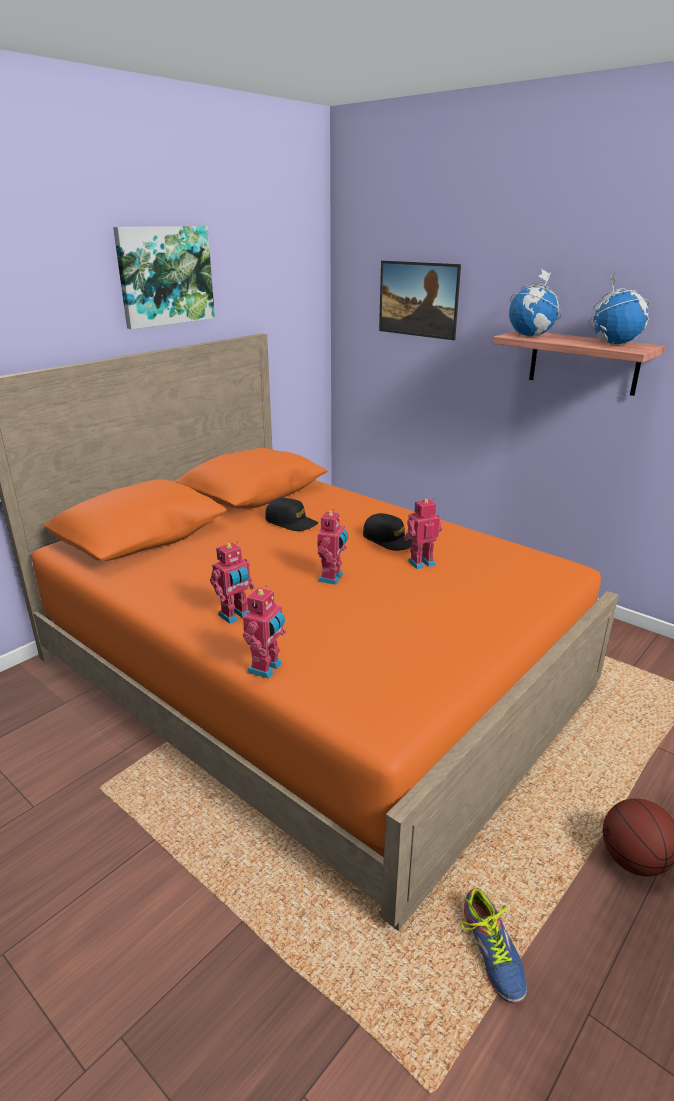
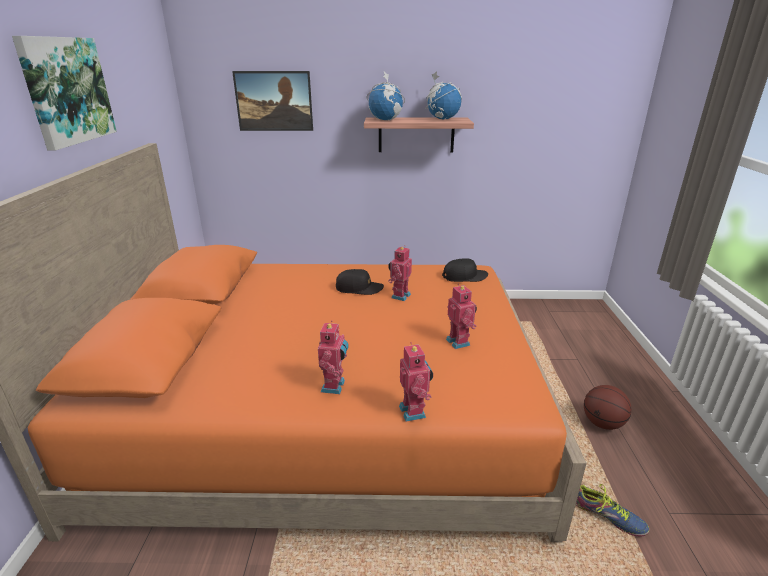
camera: 40 degrees left, 0 degrees up
(291, 522) = (270, 300): black cap -> black cap (464, 277)
(332, 578) = (361, 328): toy robot -> toy robot (459, 342)

